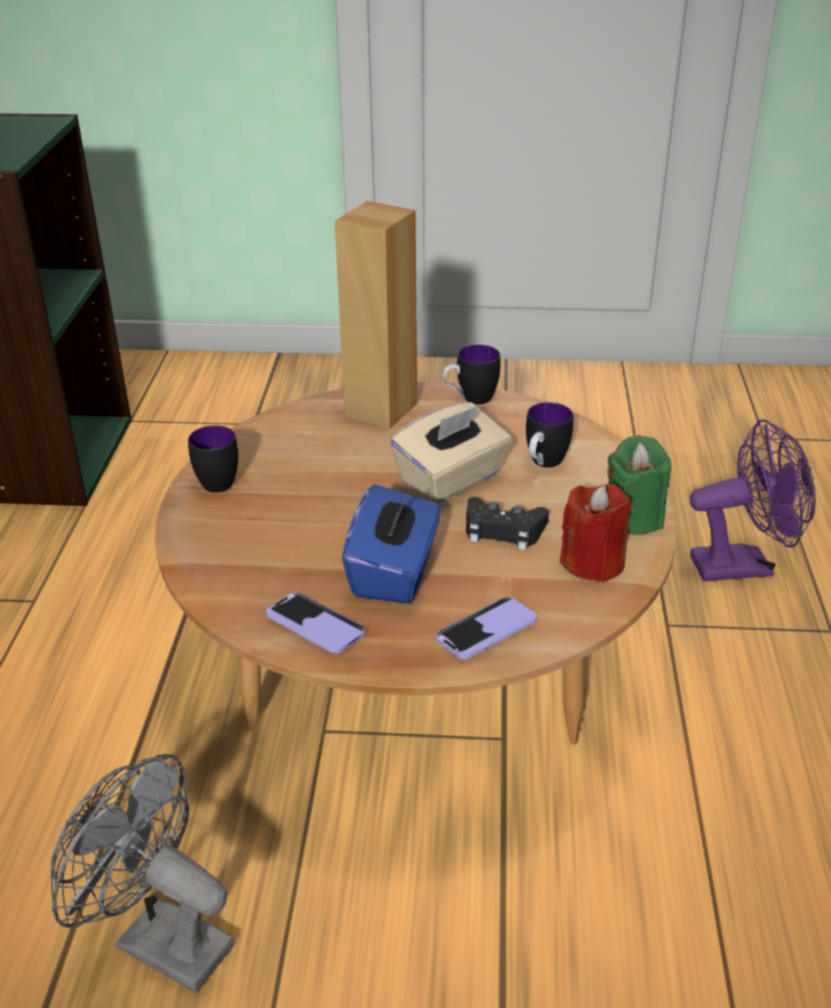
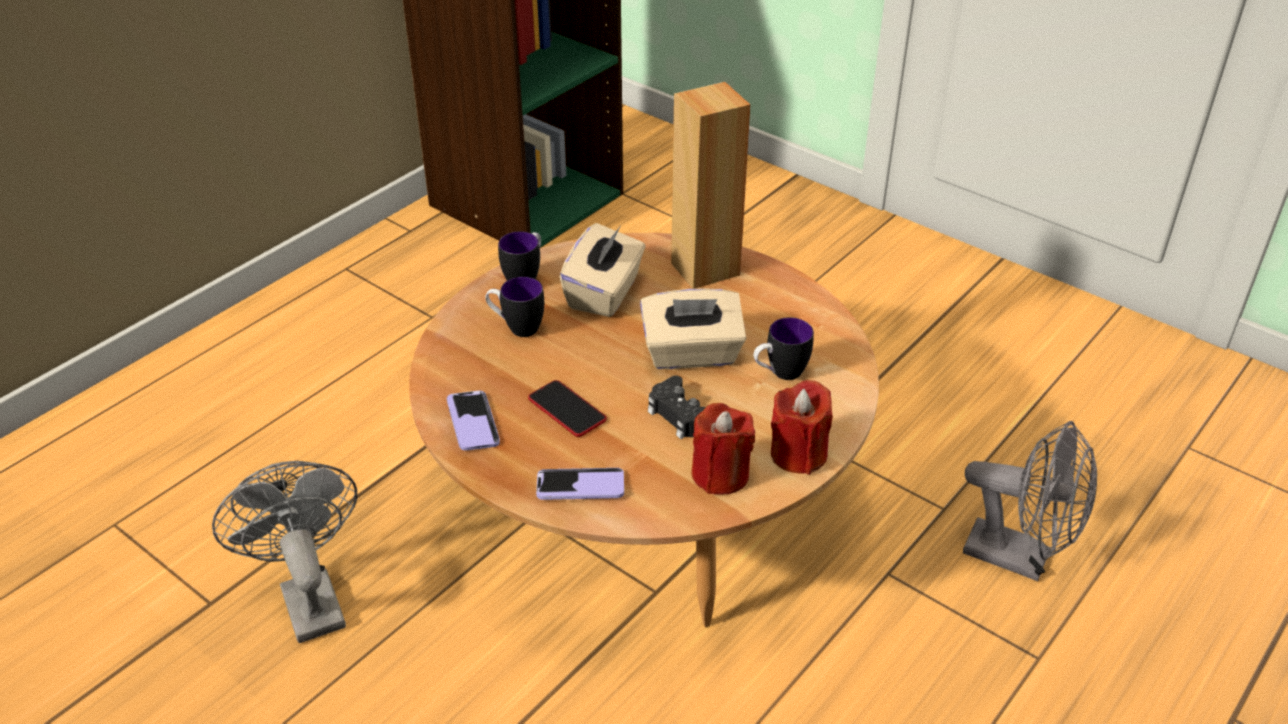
camera: 35 degrees right, 5 degrees up
(312, 463) = (604, 293): none -> beige tissue box
(394, 572) = (567, 410): blue tissue box -> phone
(470, 399) = (787, 289): mug -> mug (516, 327)
(634, 518) = (798, 454): green candle -> red candle
(743, 565) = (1020, 557): purple fan -> grey fan

